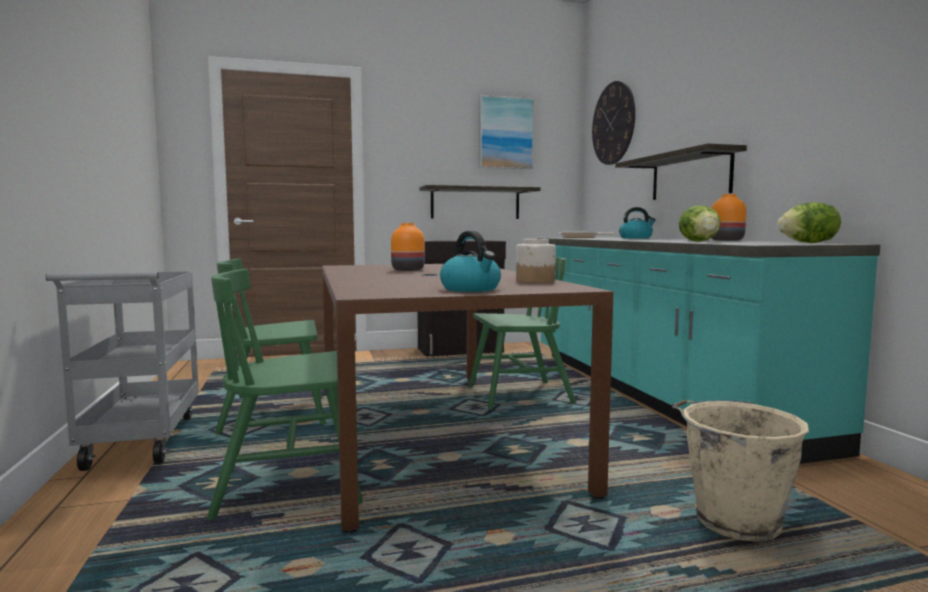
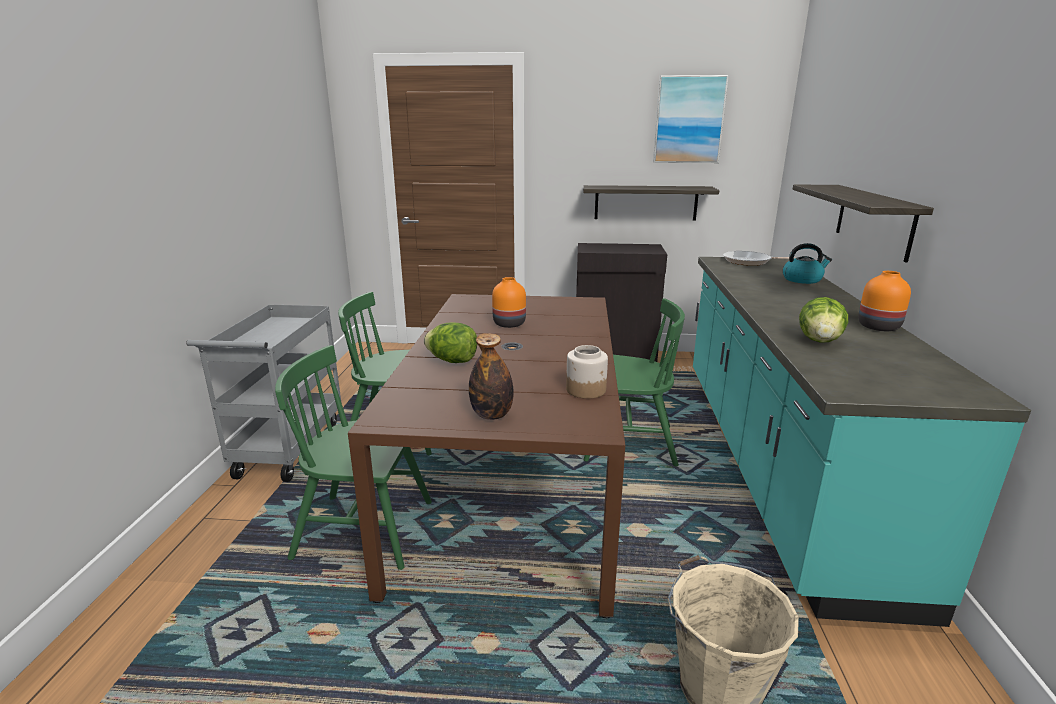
camera: 20 degrees right, 15 degrees up
(471, 289) = (492, 415): kettle -> bottle
(613, 123) = (818, 116): wall clock -> none
(808, 243) = (941, 380): lettuce -> lettuce (452, 361)

